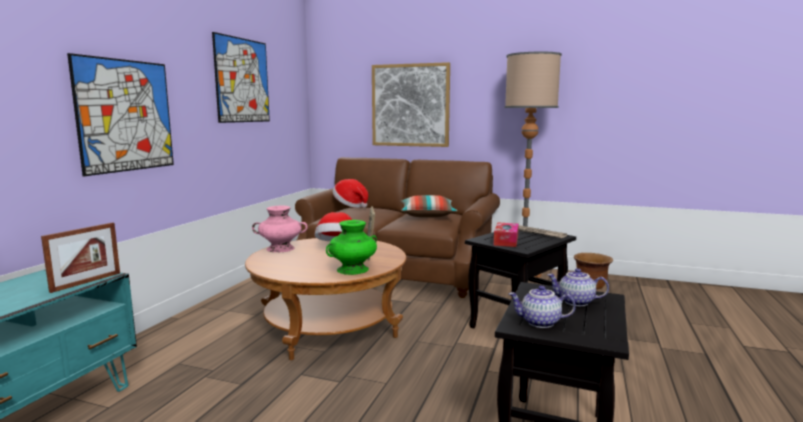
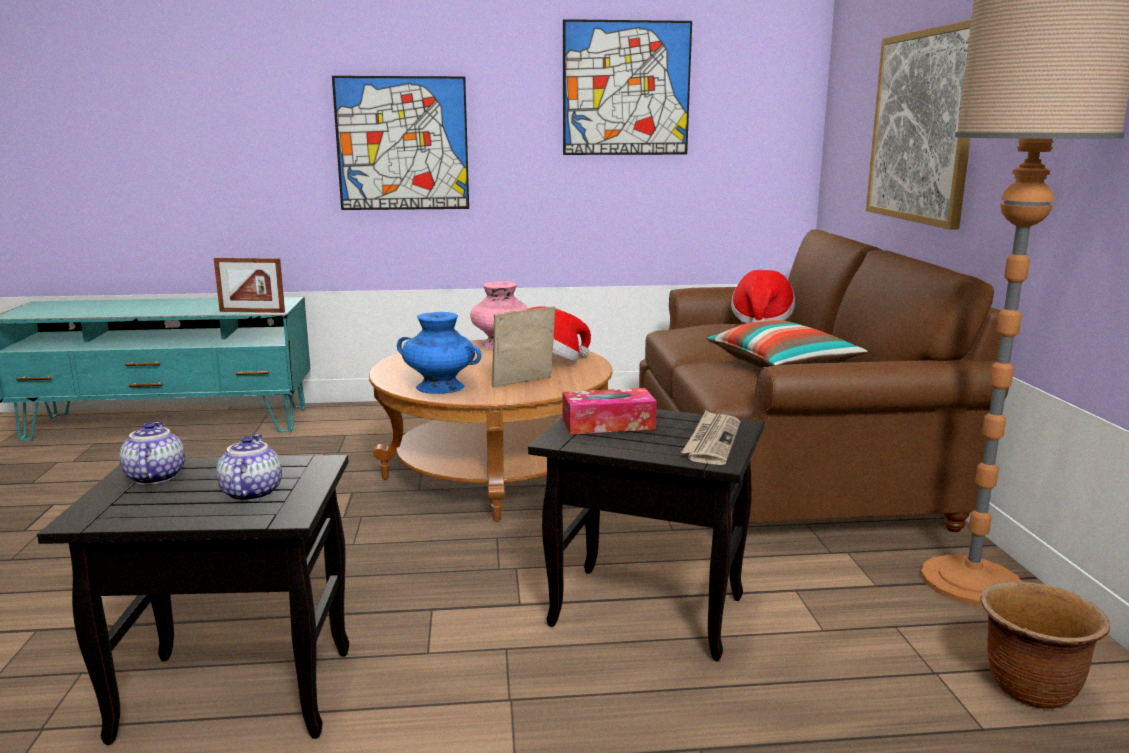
camera: 65 degrees right, 5 degrees up
(352, 269) = (439, 387): green vase -> blue vase

